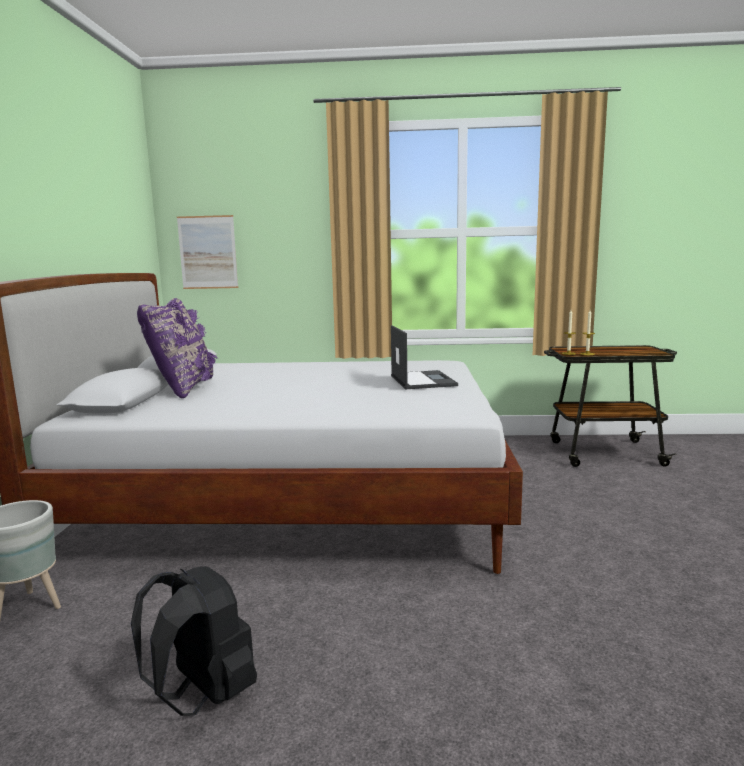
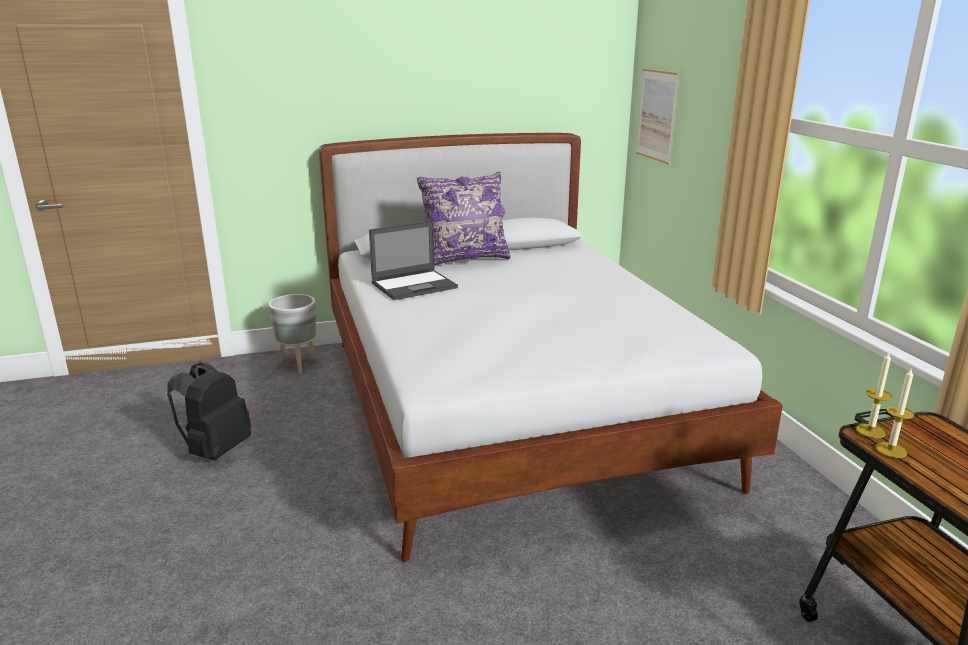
camera: 70 degrees right, 10 degrees up
(422, 380) = (568, 345): laptop -> laptop (415, 285)

